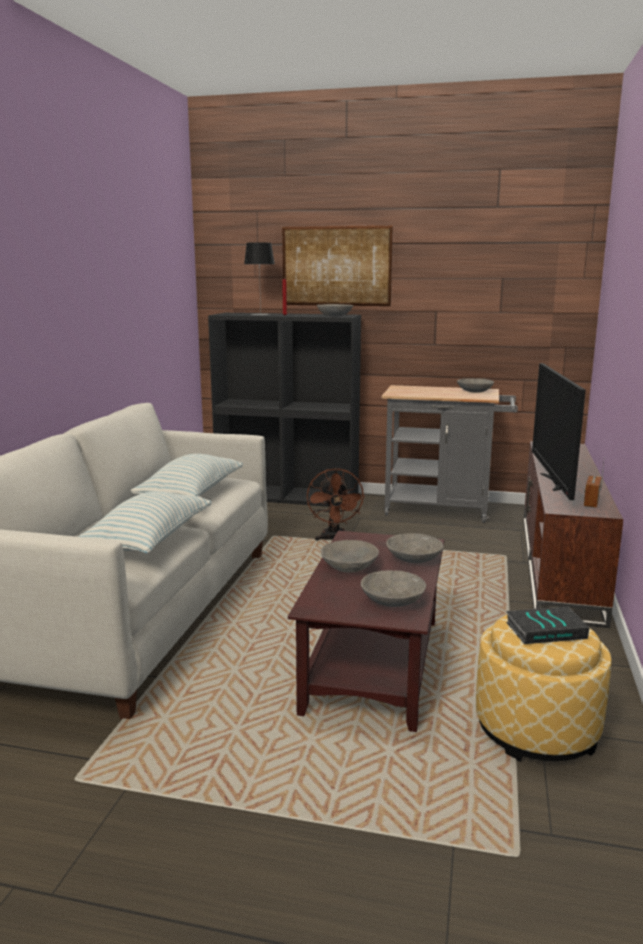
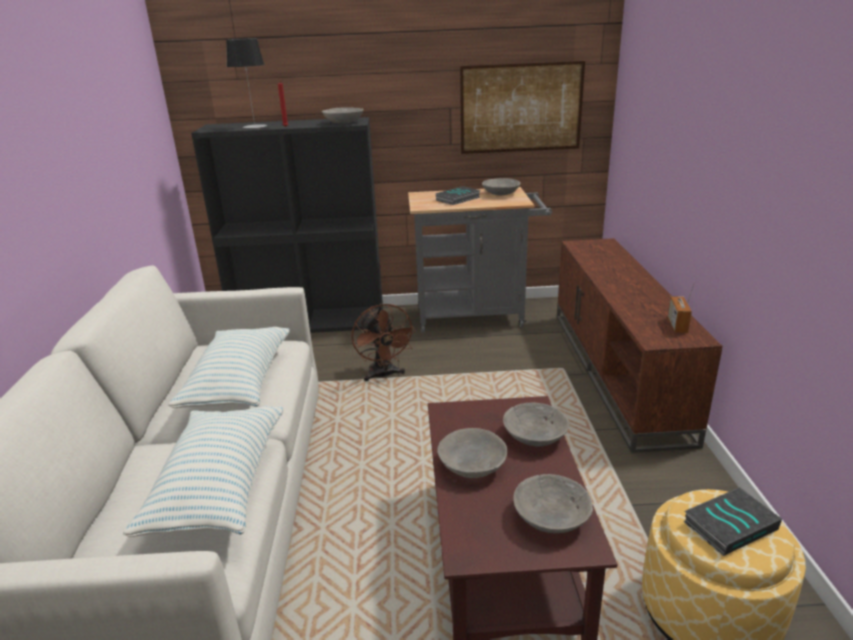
camera: 15 degrees left, 10 degrees up
(336, 266) = (334, 62): picture -> picture (521, 108)
(431, 392) = (458, 199): none -> book
(553, 482) = (622, 300): television -> none

